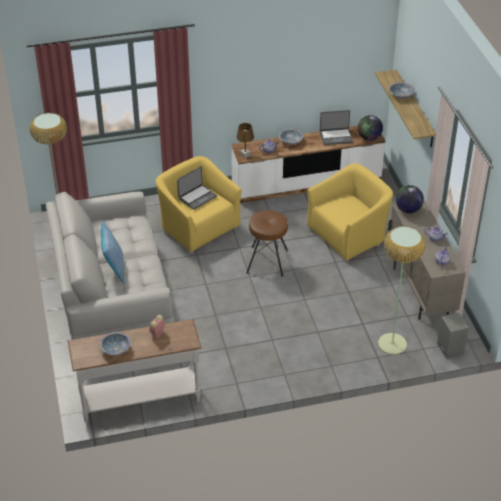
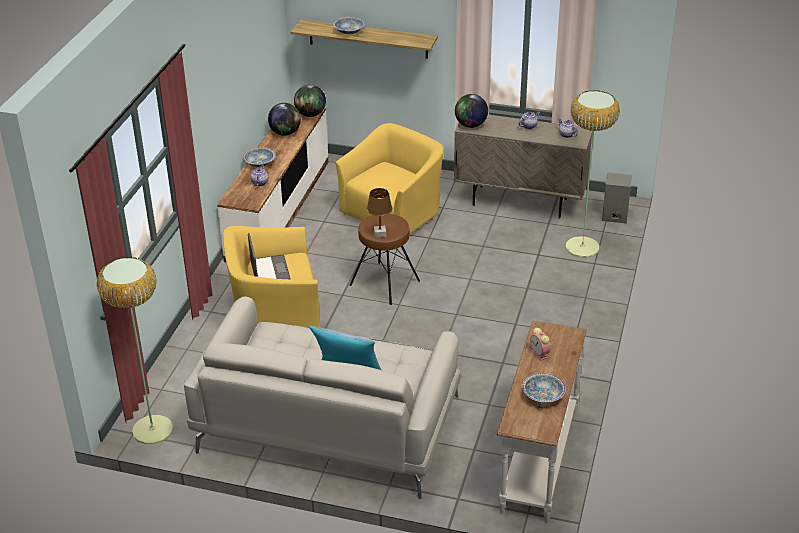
camera: 60 degrees left, 5 degrees down
(245, 155) = (249, 201): brown table lamp -> brown table lamp (380, 234)
(336, 137) = (285, 133): laptop -> globe
(348, 234) = (393, 213): yellow armchair -> yellow armchair turned 45 degrees clockwise

